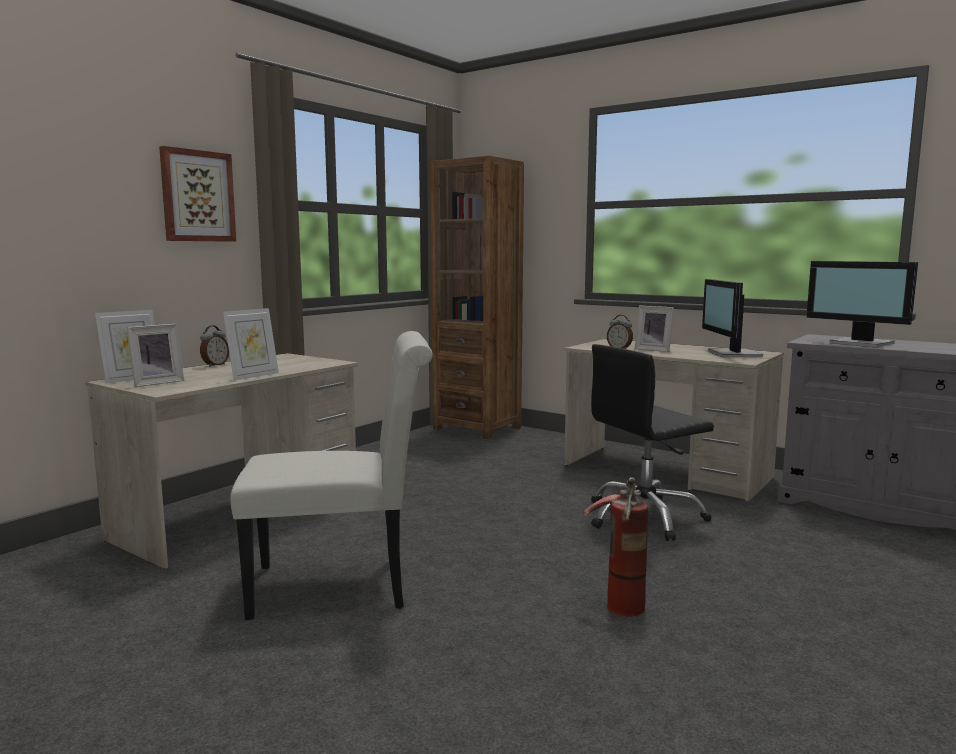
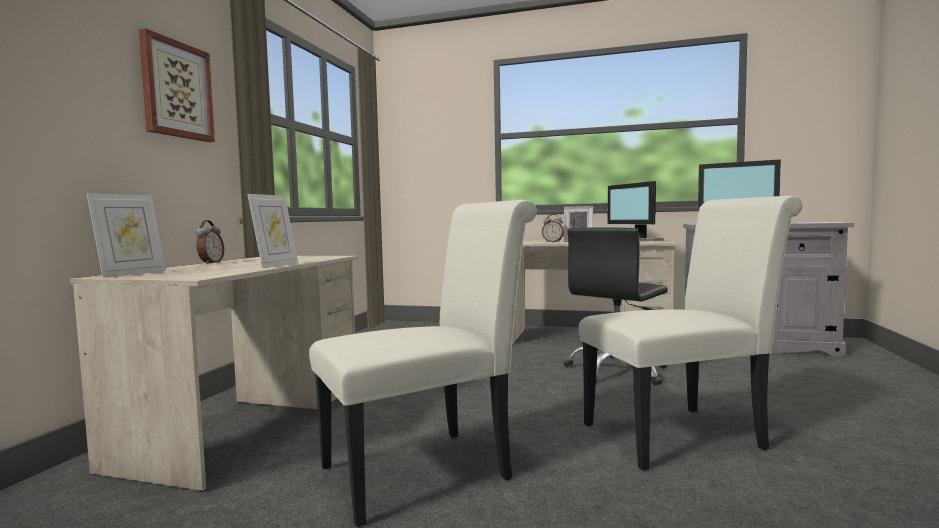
camera: 20 degrees left, 5 degrees down
(156, 383) = (171, 273): picture frame -> none
(477, 428) = (408, 326): brown bookcase -> none
(619, 600) = (682, 435): fire extinguisher -> white chair

